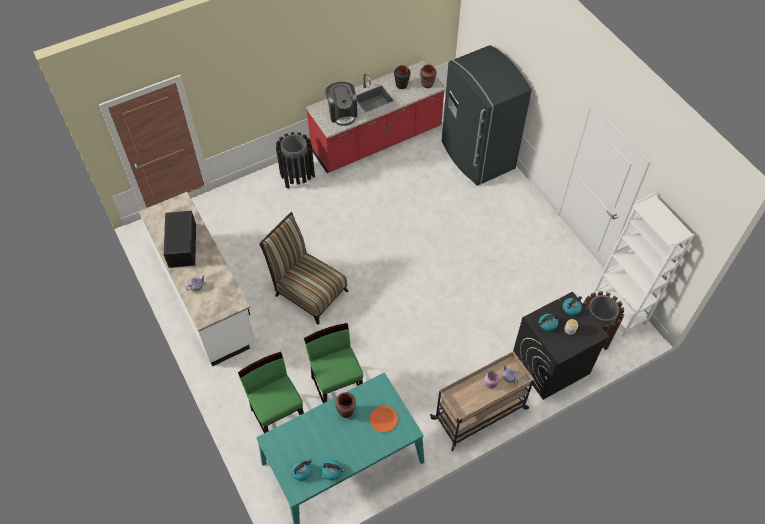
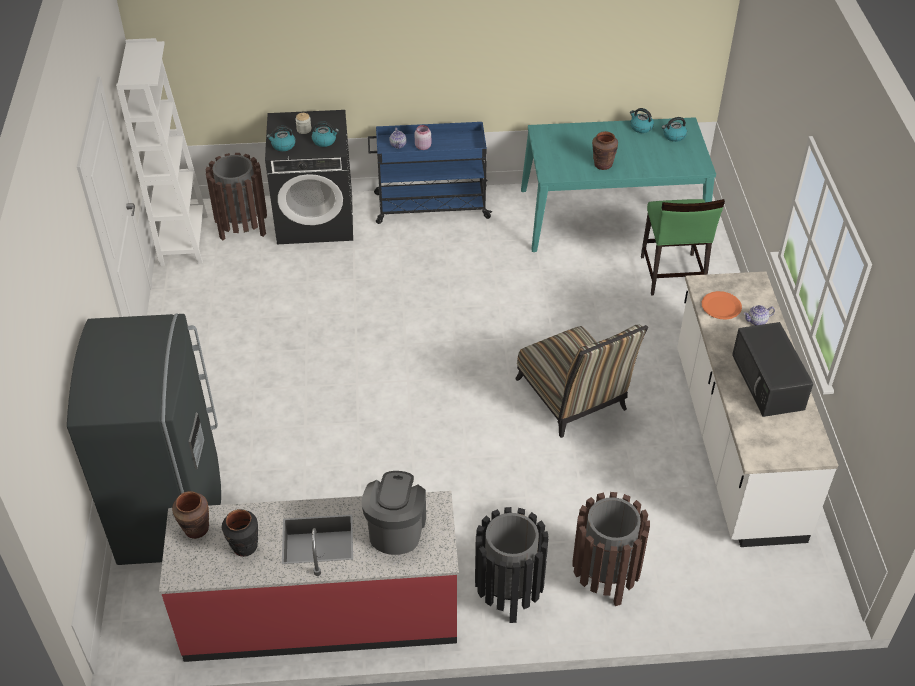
camera: 155 degrees left, 10 degrees down
(182, 246) = (768, 382): black microwave -> black microwave turned 150 degrees clockwise
(255, 200) = (605, 577): none -> brown trash can
(337, 388) = (585, 279): green chair -> none
(383, 419) = (563, 147): orange plate -> orange plate (721, 306)
(480, 413) = (430, 206): beige cart -> blue cart

